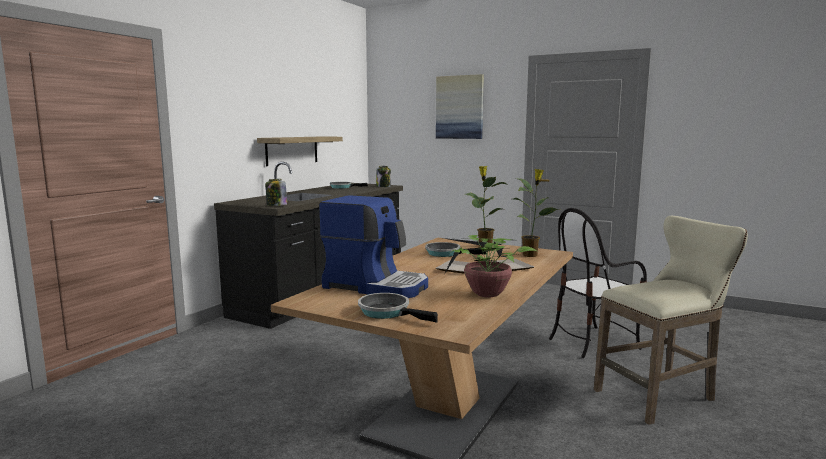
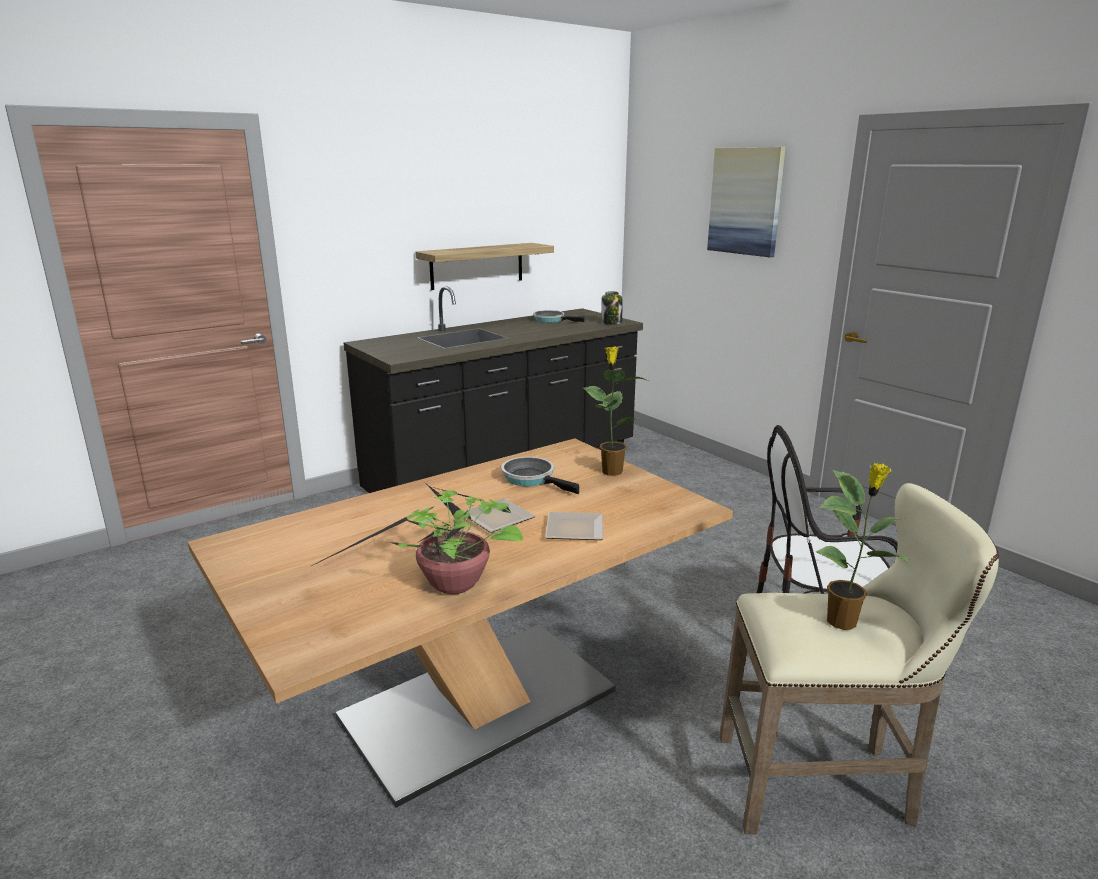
camera: 25 degrees right, 10 degrees up
(276, 206) = (400, 357): jar -> none
(376, 286) = (345, 532): coffee machine -> none
(388, 312) = (281, 592): frying pan -> none
(531, 255) = (650, 506): potted plant -> potted plant (843, 622)

